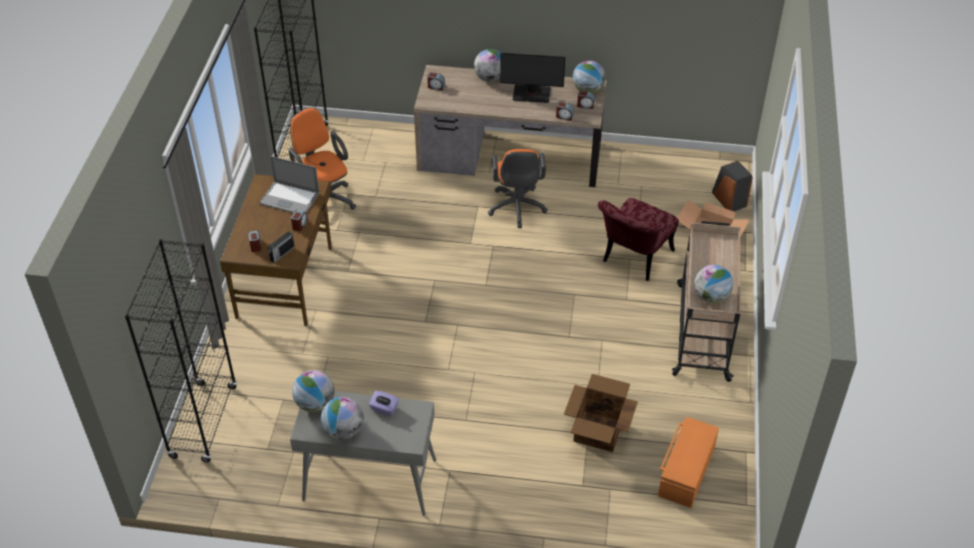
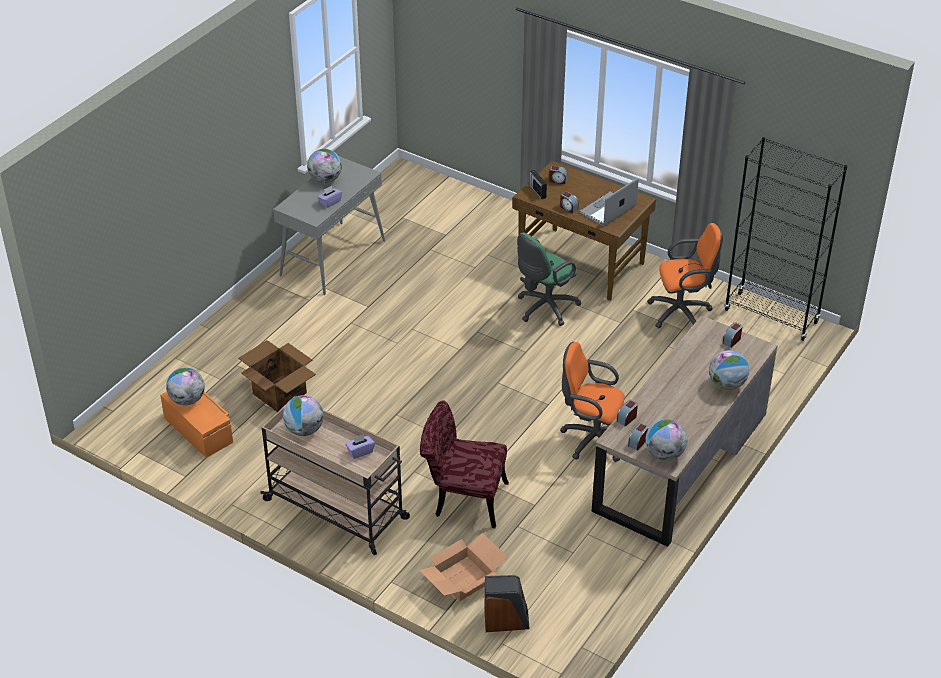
camera: 115 degrees right, 5 degrees down
(203, 422) = (451, 193): black bookcase -> none
(315, 404) = (361, 173): globe -> globe (187, 400)
(366, 286) = (544, 308): none -> green office chair
(531, 94) = (681, 407): monitor -> none
(634, 260) = (463, 499): red chair -> red chair turned 45 degrees counterclockwise
(706, 253) = (360, 451): none -> purple tissue box

